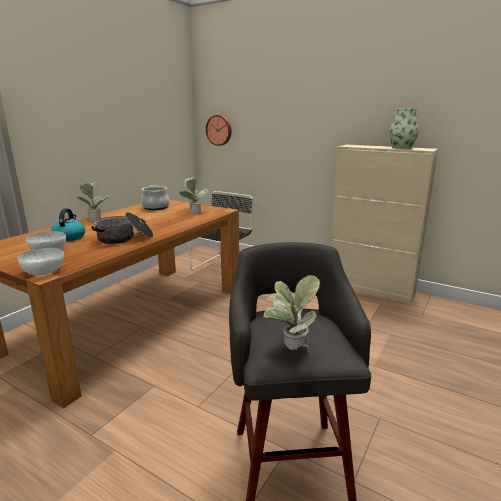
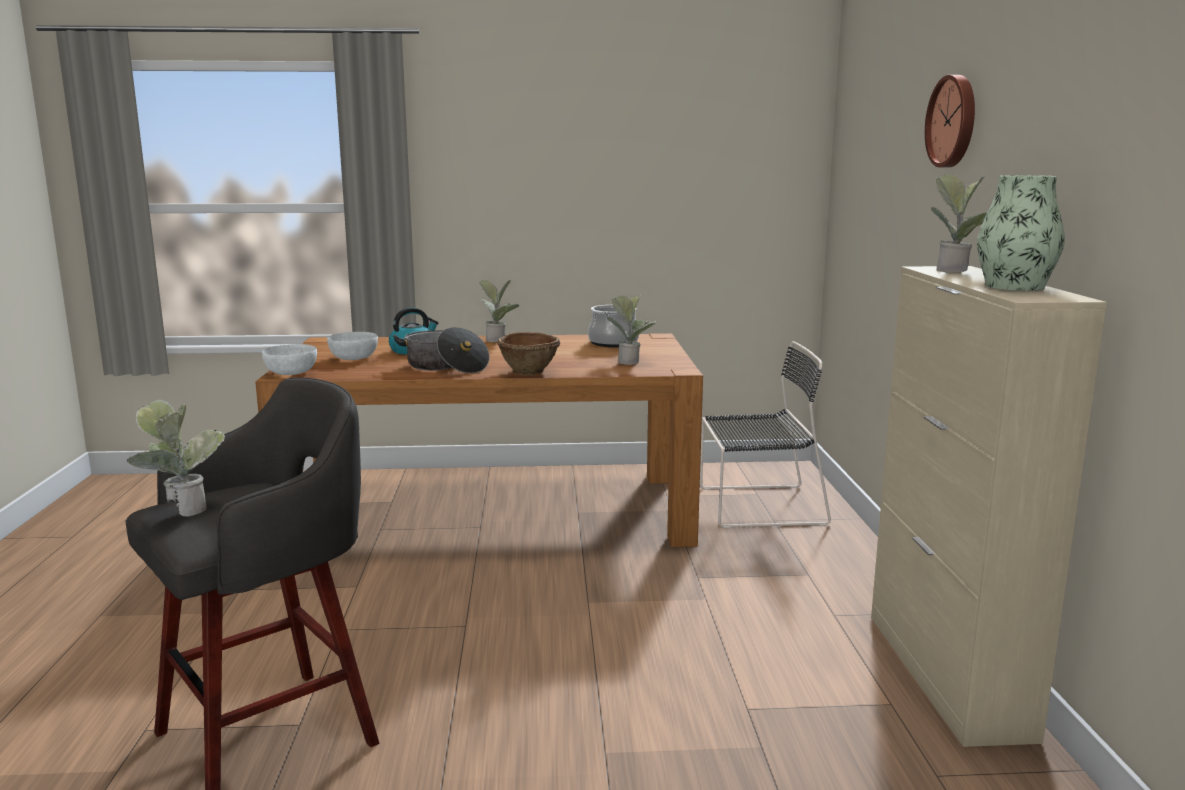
camera: 55 degrees right, 5 degrees down
(175, 228) = (529, 372): none -> brown bowl
(219, 130) = (846, 212): wall clock -> wall clock (954, 121)
(358, 145) = (957, 270): none -> potted plant

